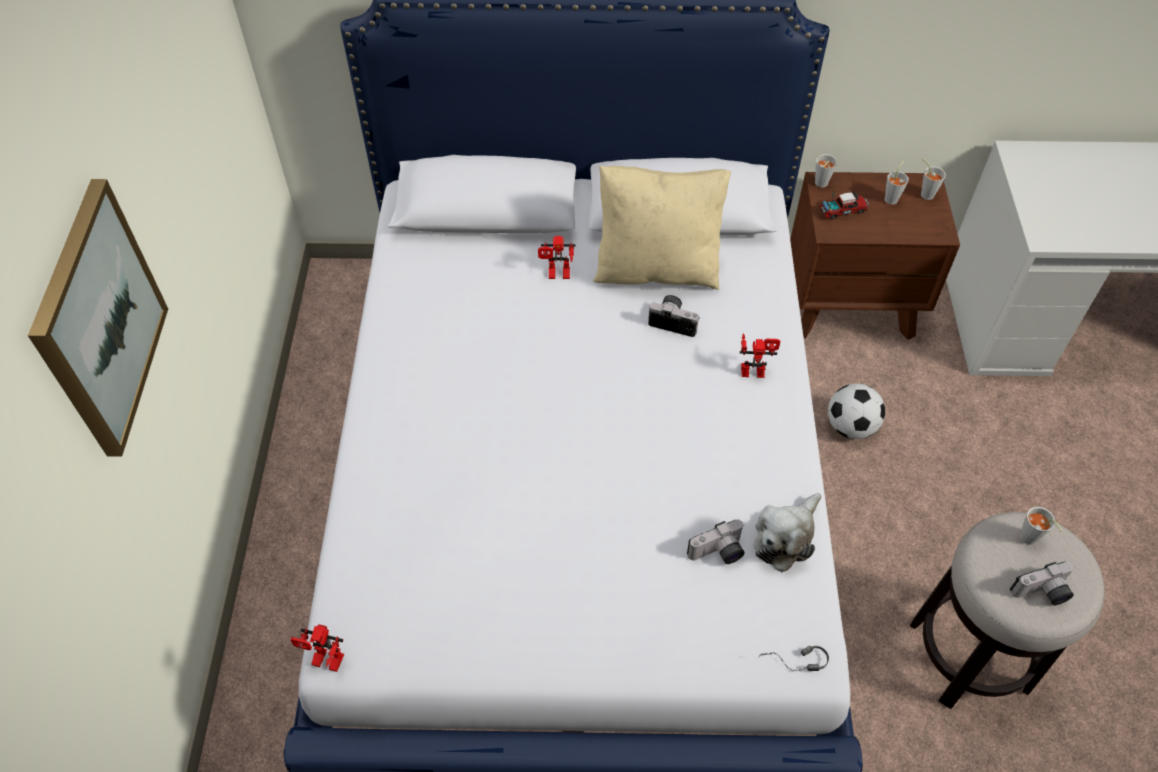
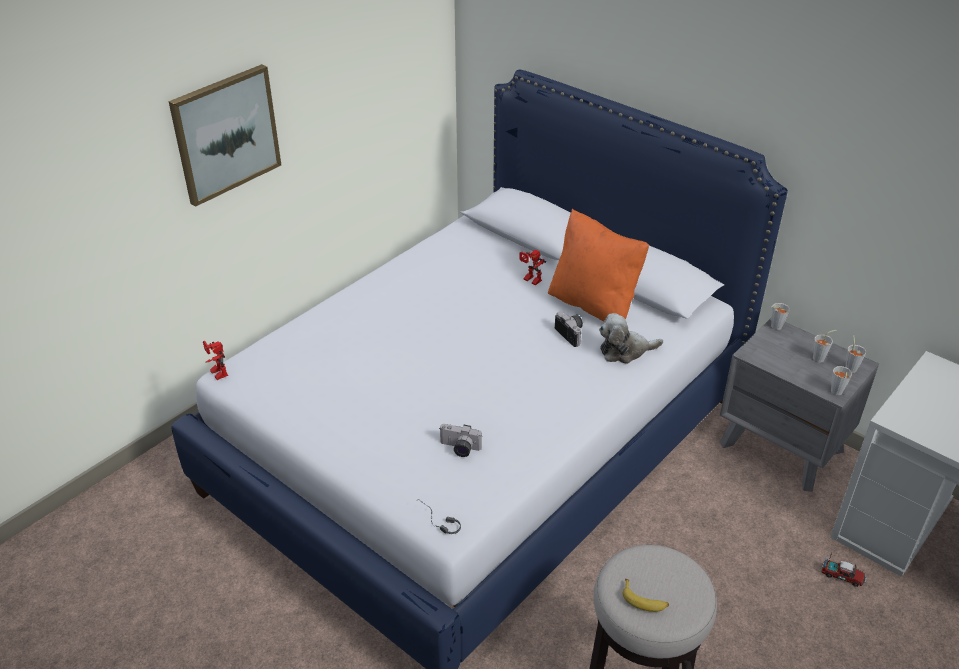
camera: 40 degrees right, 15 degrees down
(656, 268) = (593, 305): beige pillow -> orange pillow
(754, 368) = (592, 380): toy robot -> none
(785, 537) = (507, 465): plush toy -> plush toy (625, 351)
(843, 211) = (773, 348): toy truck -> toy truck (842, 576)
(851, 303) = (782, 447): brown nightstand -> grey nightstand
(851, 426) = (700, 513): football -> none
(1030, 540) = (672, 570): grey cup -> grey cup (836, 393)
(1042, 593) = (644, 600): camera -> banana

